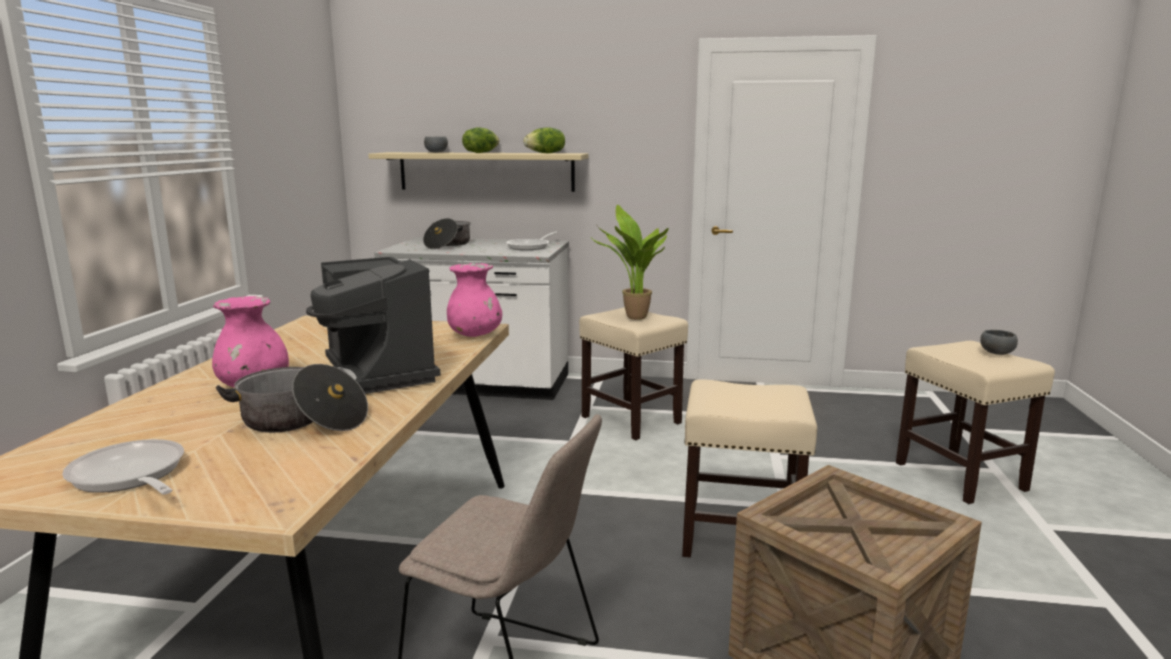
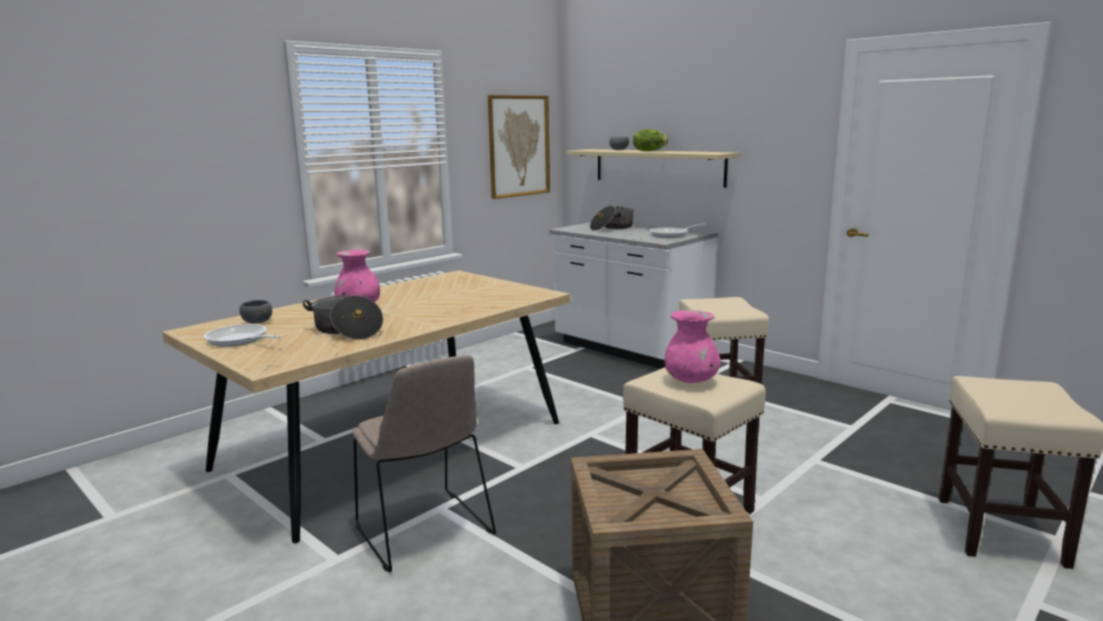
camera: 35 degrees right, 0 degrees up
(129, 476) = (240, 340): frying pan -> frying pan turned 45 degrees counterclockwise
(303, 147) = (518, 146): none -> picture
(376, 375) = (427, 313): coffee machine -> none
(475, 335) = (531, 298): pink vase -> pink vase (691, 381)
(546, 153) = (697, 152): lettuce -> none
(633, 318) = (721, 306): potted plant -> none
(996, 353) = (1054, 399): grey bowl -> grey bowl (256, 322)

